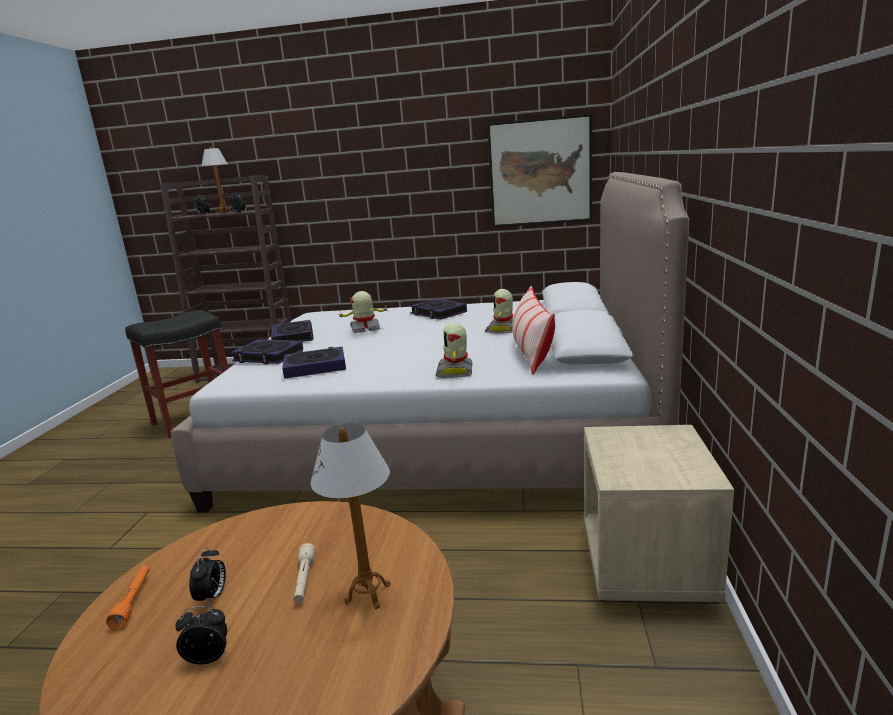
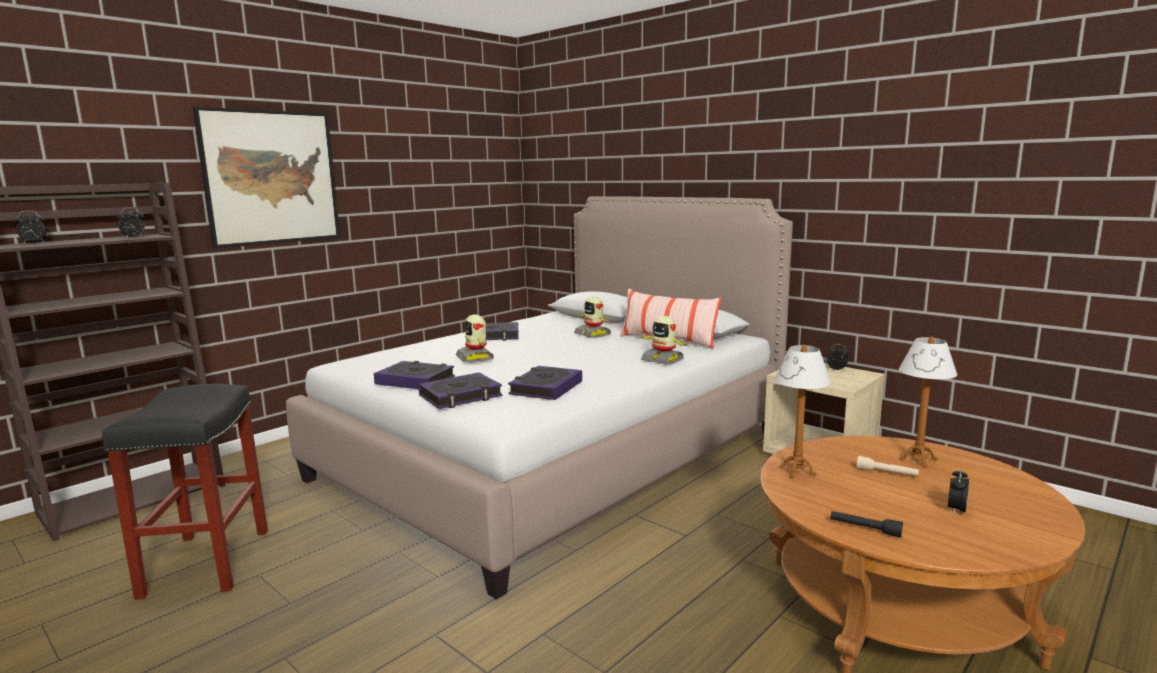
camera: 55 degrees left, 5 degrees down
(133, 601) = (865, 529): orange flashlight -> black flashlight
(213, 597) = (883, 502): alarm clock -> alarm clock (837, 369)
(224, 212) = (88, 240): table lamp -> table lamp (797, 472)
(365, 329) = (476, 358): toy robot -> toy robot turned 45 degrees counterclockwise
(540, 172) = (472, 196): picture -> picture (271, 178)

